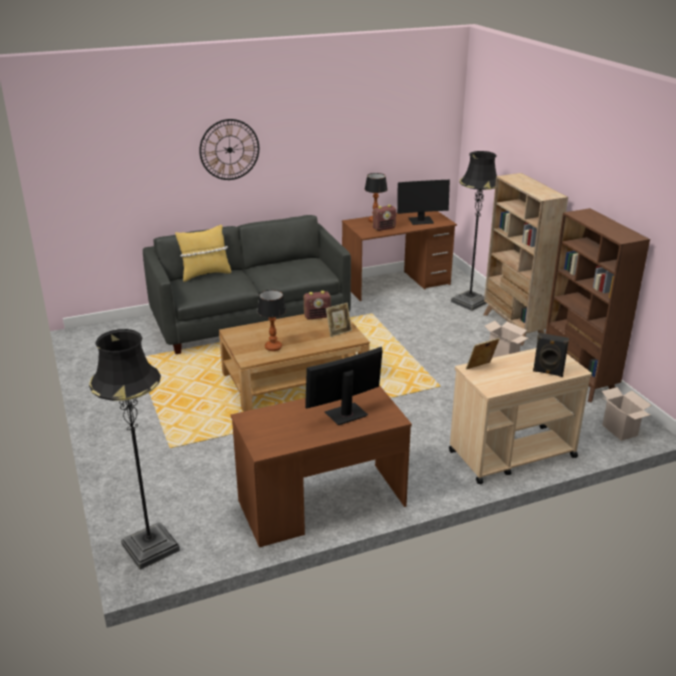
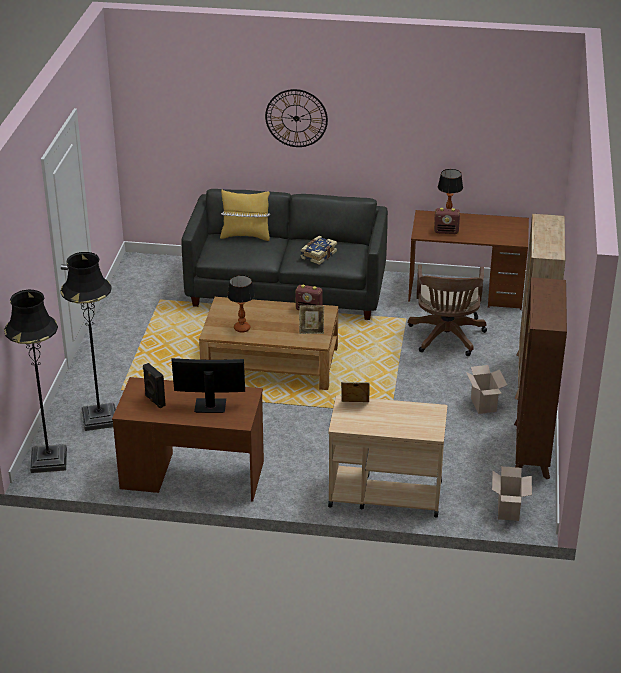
camera: 30 degrees right, 5 degrees up
(286, 272) = (318, 255): none -> book
(419, 318) = (446, 338): none -> brown office chair
(421, 221) = (494, 233): monitor -> none
(469, 302) = (519, 336): black floor lamp -> black floor lamp (99, 418)
(548, 373) = (405, 428): black speaker -> black speaker (154, 401)

